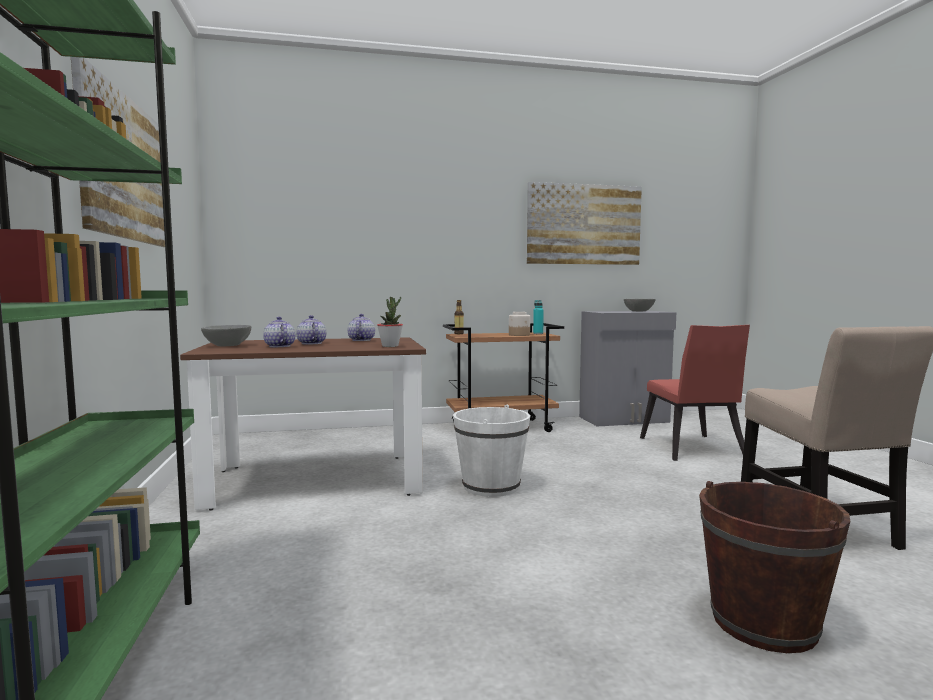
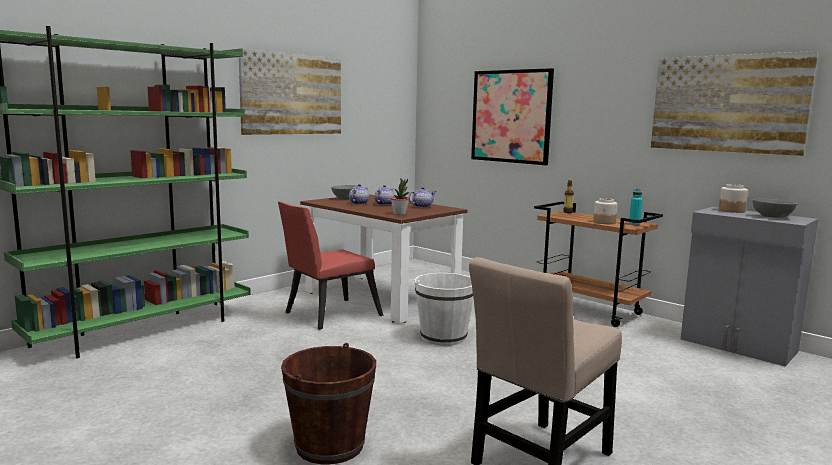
camera: 55 degrees right, 5 degrees up
(366, 235) = (511, 116): none -> picture
(605, 311) = (731, 210): none -> jar
(692, 449) = (693, 388): red chair -> red chair (327, 315)

